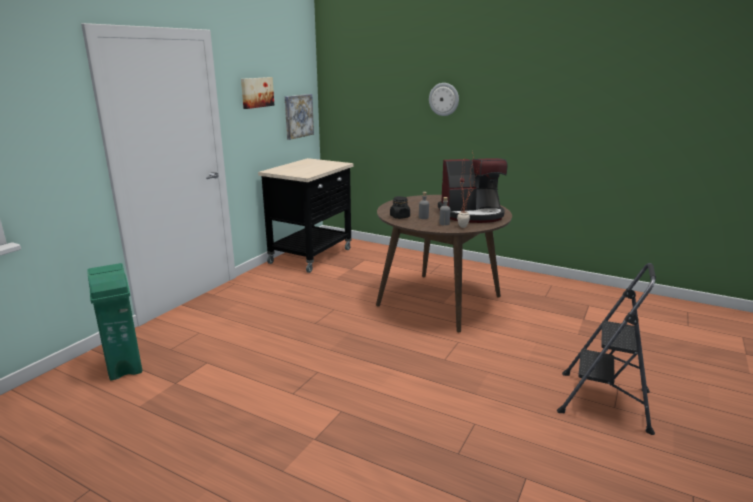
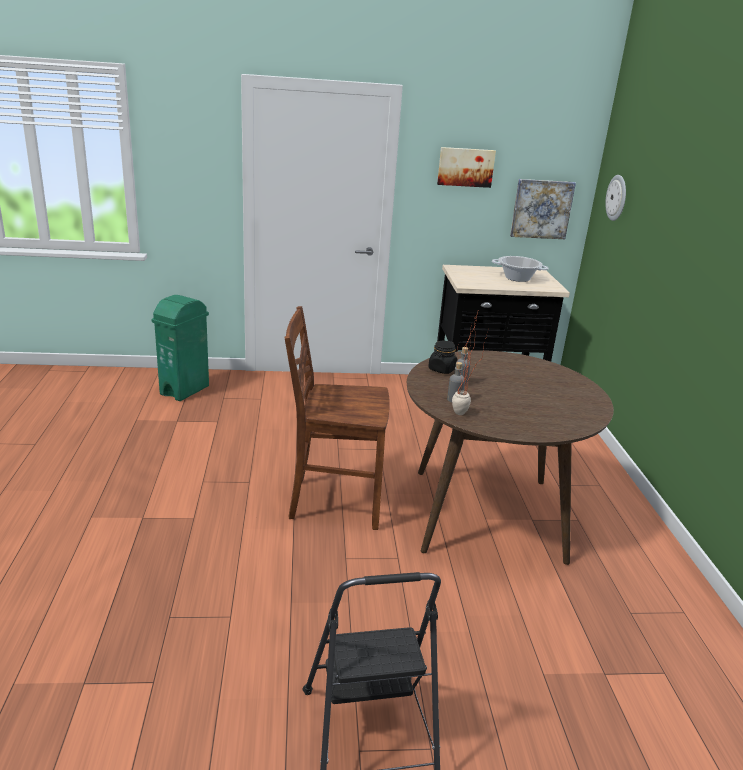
camera: 55 degrees right, 5 degrees up
(314, 165) = (517, 278): none -> cooking pot
(379, 345) = (334, 502): none -> brown chair
(444, 99) = (692, 231): wall clock -> wall clock (617, 198)
(472, 214) = (523, 410): coffee machine -> none

